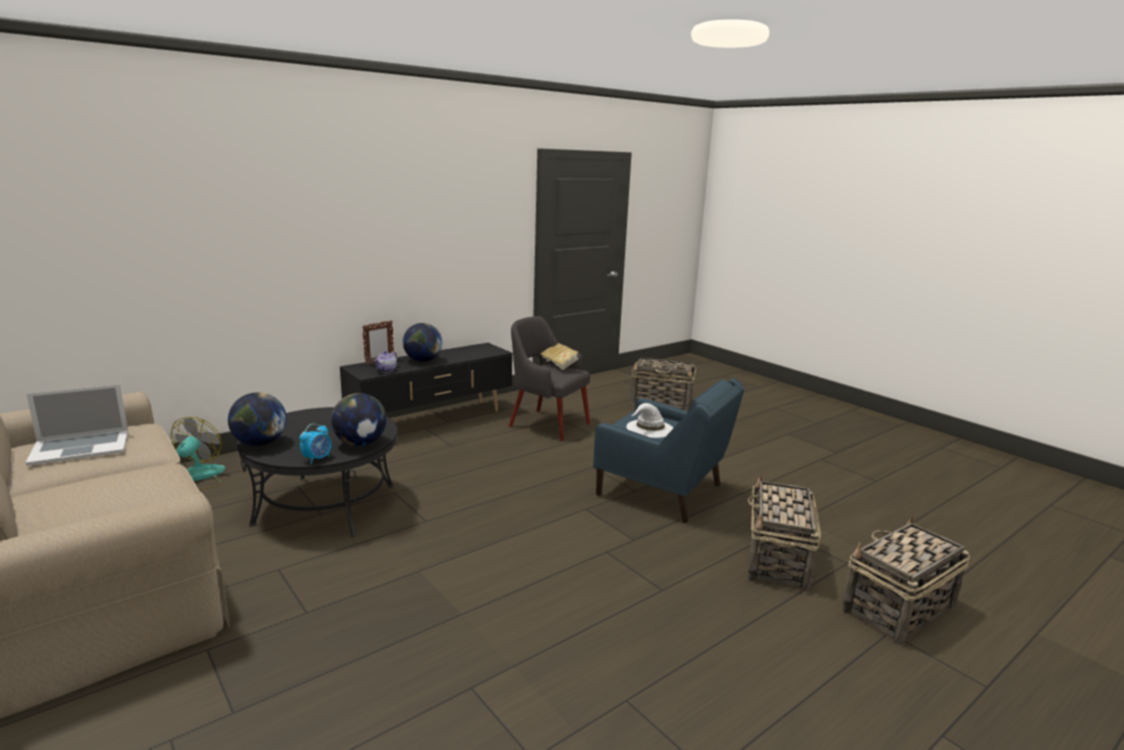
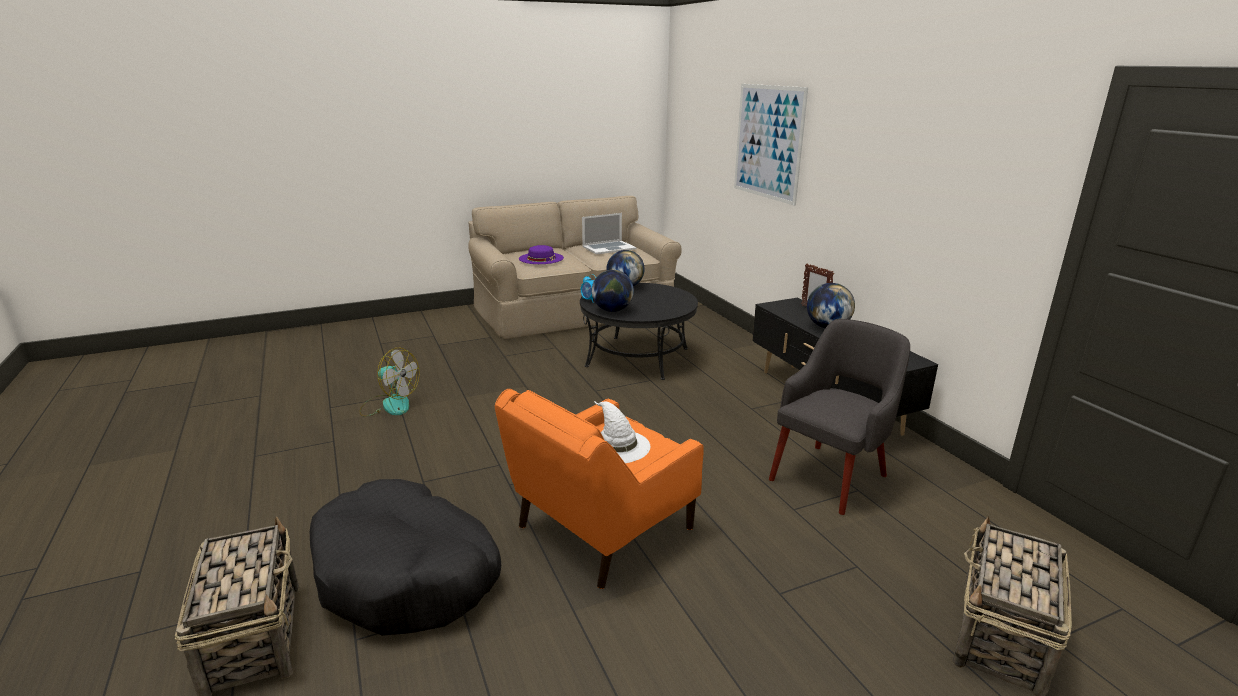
camera: 105 degrees right, 5 degrees up
(80, 447) = (608, 248): laptop -> laptop turned 105 degrees counterclockwise
(123, 492) = (541, 258): none -> purple hat
(198, 477) = (693, 320): fan -> fan (389, 404)
(237, 226) = (768, 142): none -> picture
(386, 370) = (785, 312): teapot -> none
(559, 364) = (860, 408): book -> none
(662, 492) = (601, 530): blue armchair -> orange armchair
(776, 560) = (407, 574): basket -> black dog bed

